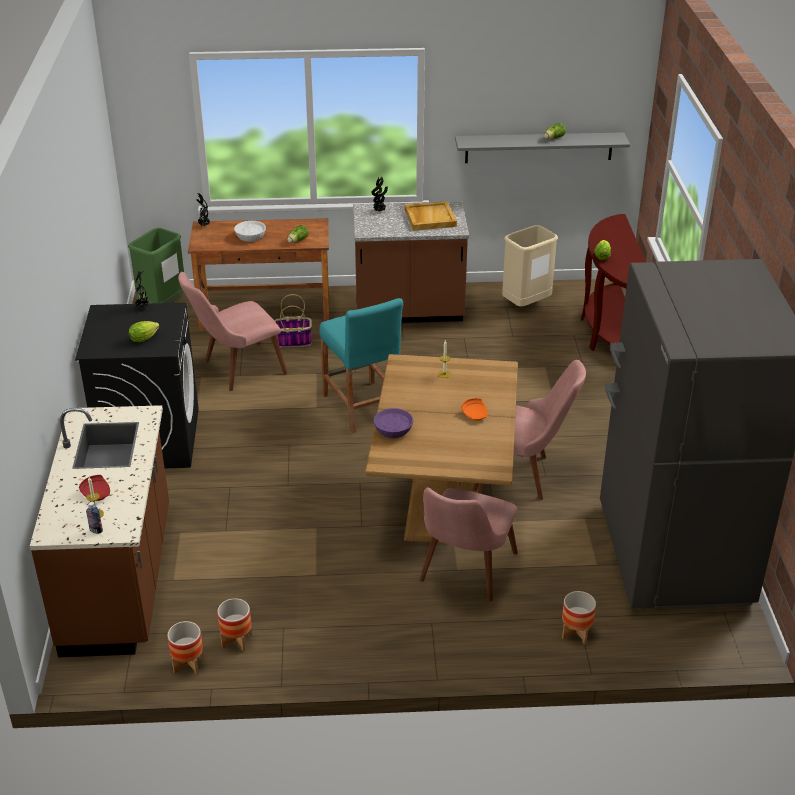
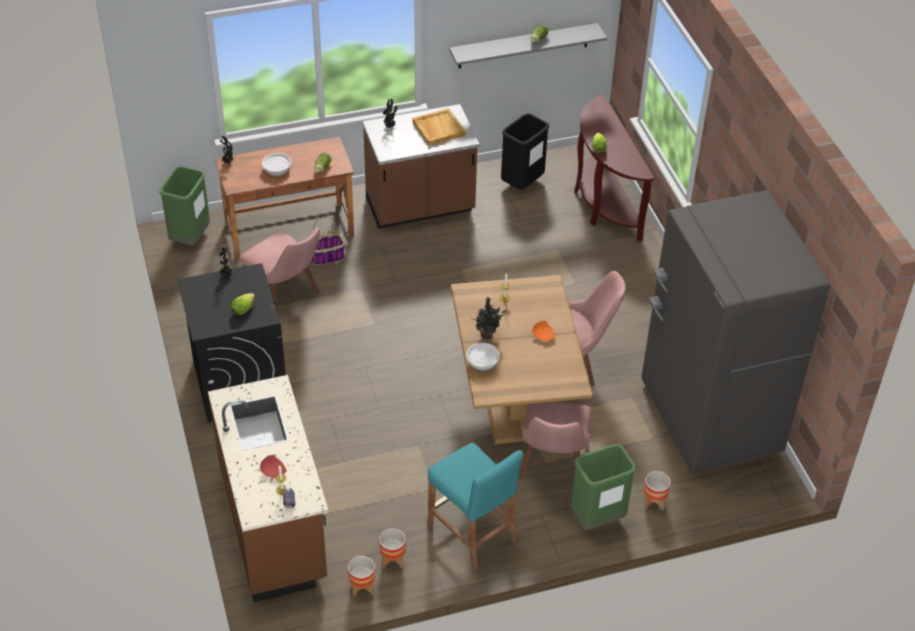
camera: 15 degrees left, 10 degrees up
(235, 370) = (286, 297): pink chair -> pink chair turned 90 degrees counterclockwise
(362, 407) = (414, 318): turquoise stool -> turquoise stool (472, 532)
(393, 429) = (482, 361): purple bowl -> white bowl
(410, 404) = (487, 334): none -> potted plant
(499, 639) = (597, 518): none -> green trash can
(526, 304) = (522, 183): beige trash can -> black trash can

